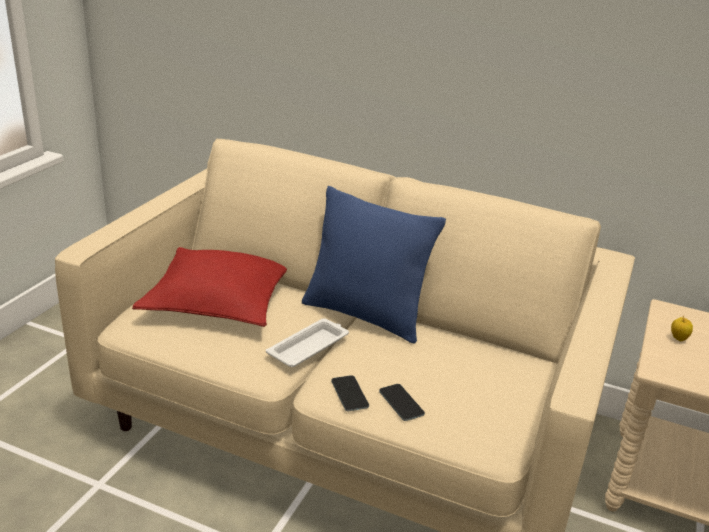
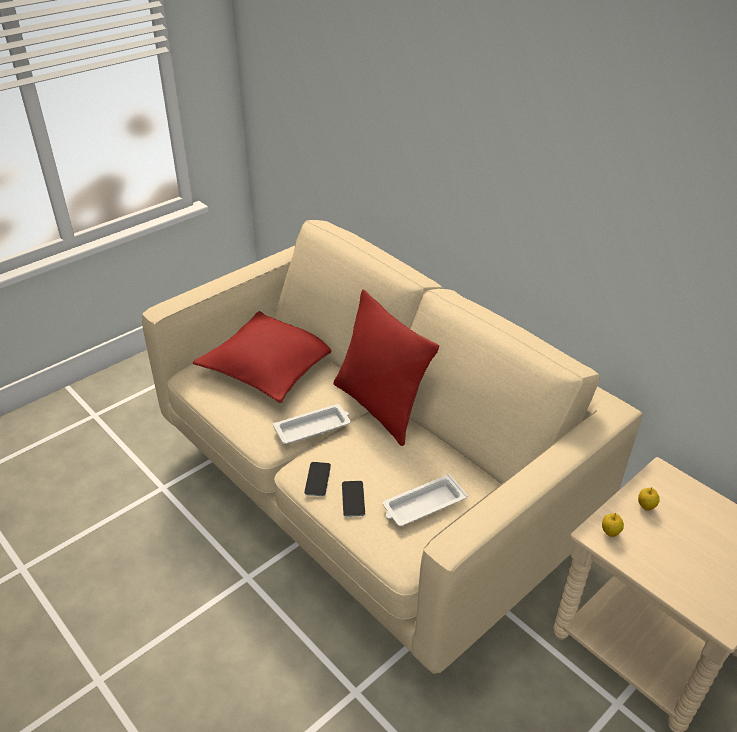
camera: 25 degrees right, 10 degrees up
(365, 315) = (379, 407): blue pillow -> red pillow
(475, 391) = (423, 505): none -> white tray
(669, 366) = (609, 533): none -> apple

